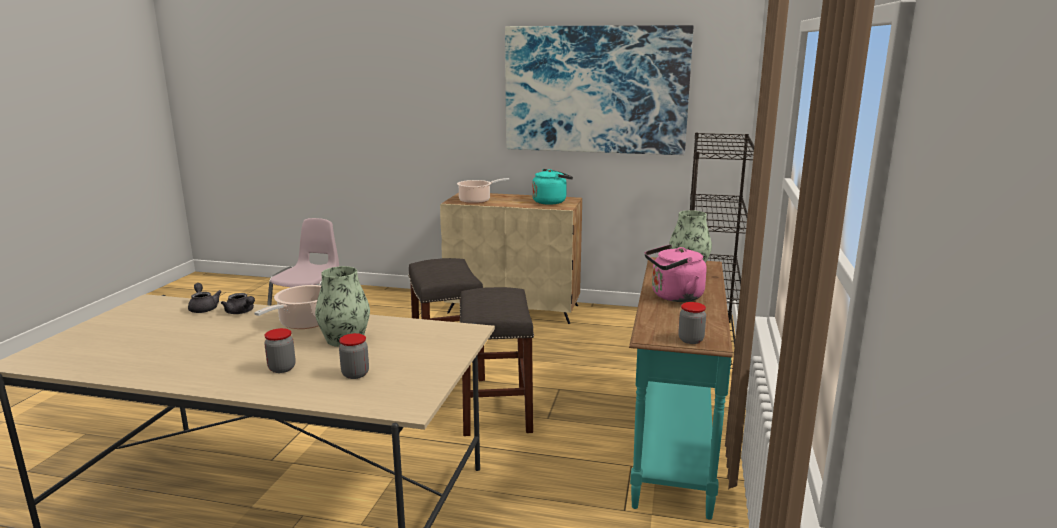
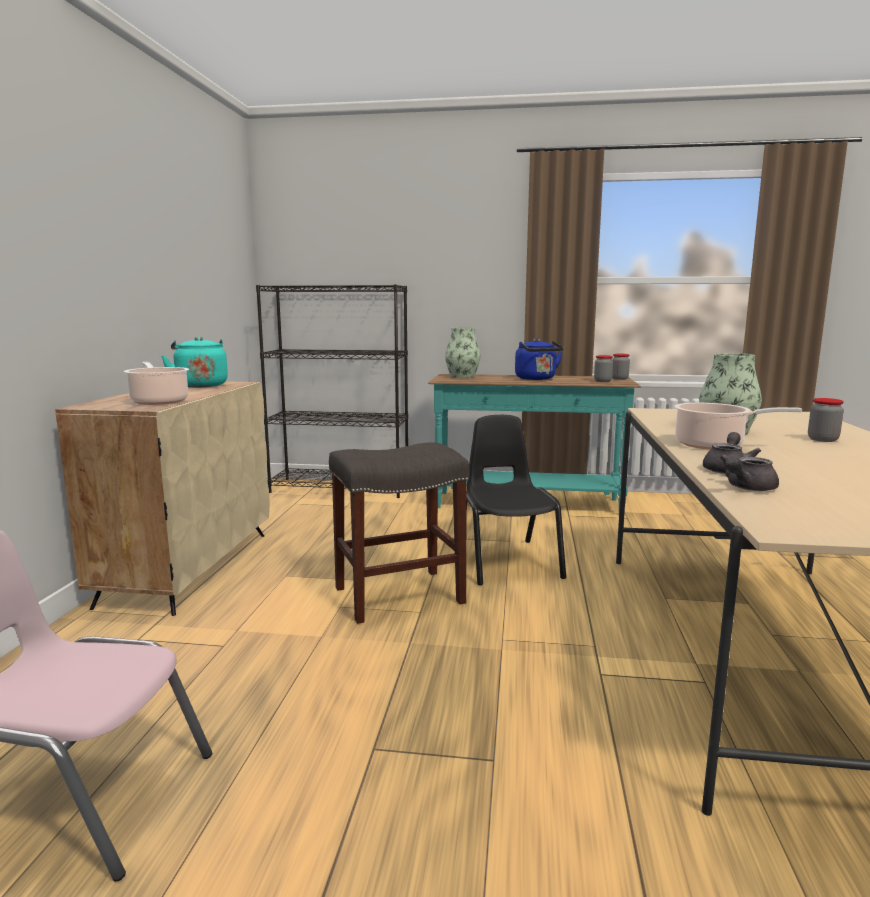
camera: 95 degrees left, 5 degrees down
(355, 374) = (786, 425): jar -> jar (602, 381)
(497, 412) = (507, 561): grey stool -> black chair
(595, 90) = (169, 229): picture -> none
(674, 296) = (537, 379): pink kettle -> blue kettle

